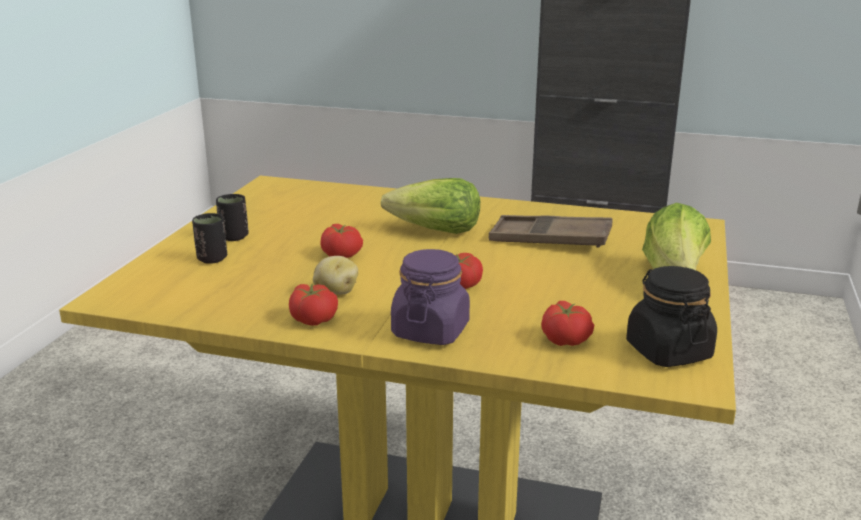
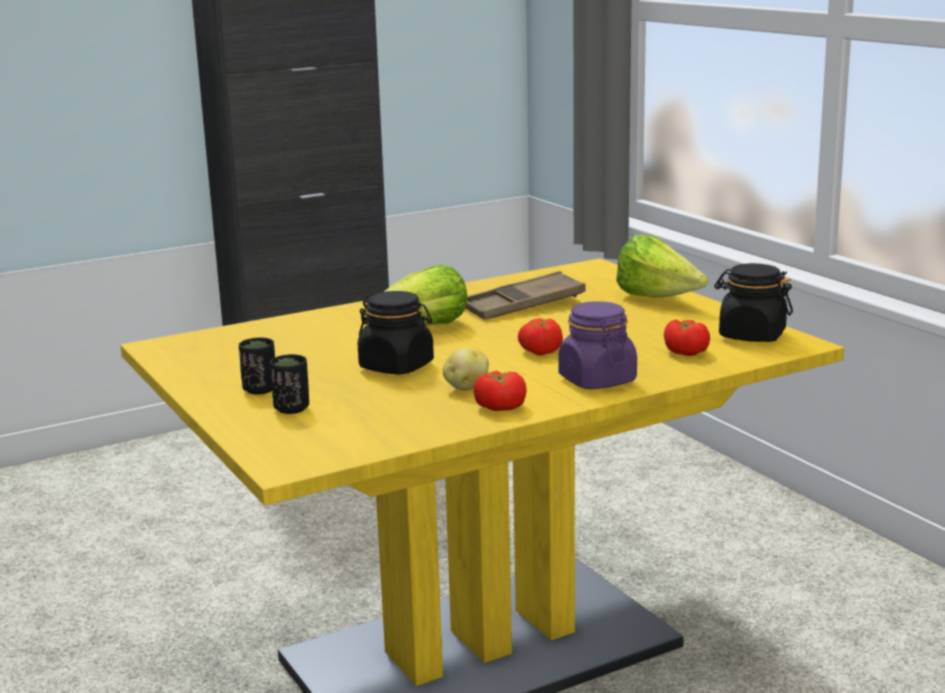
camera: 45 degrees left, 5 degrees down
(342, 254) = (397, 366): tomato -> black jar

